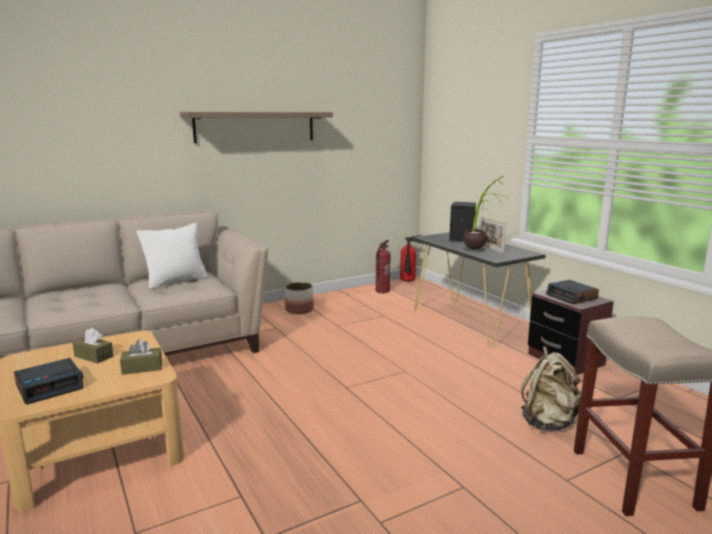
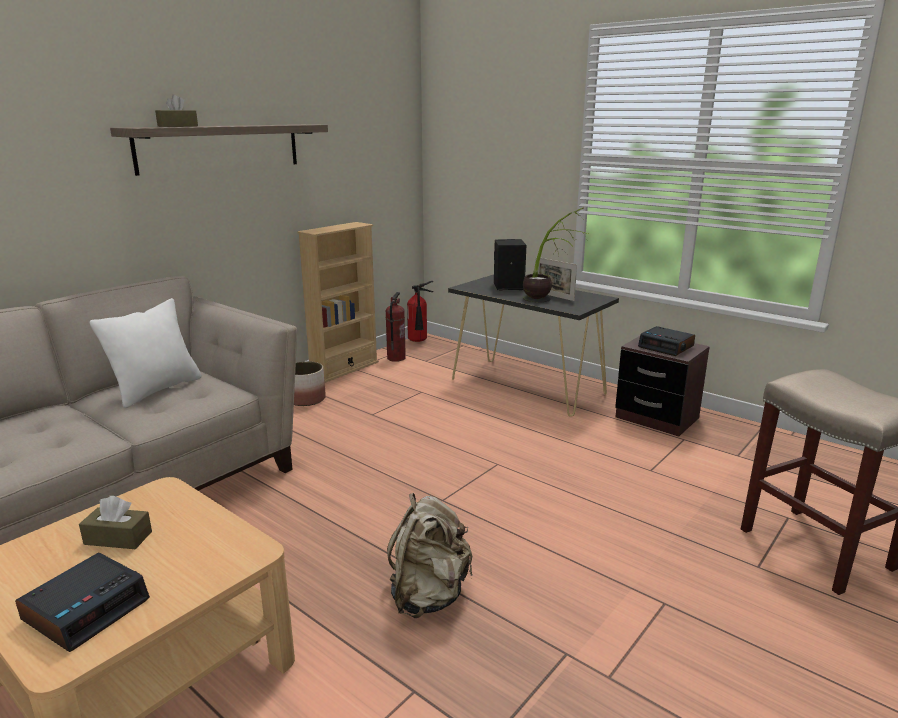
camera: 20 degrees left, 5 degrees up
(142, 368) = (217, 542): brown tissue box -> brown tissue box (177, 126)
(339, 294) = (344, 369): none -> beige bookcase
(548, 422) = (693, 500): beige backpack -> beige backpack (428, 595)

